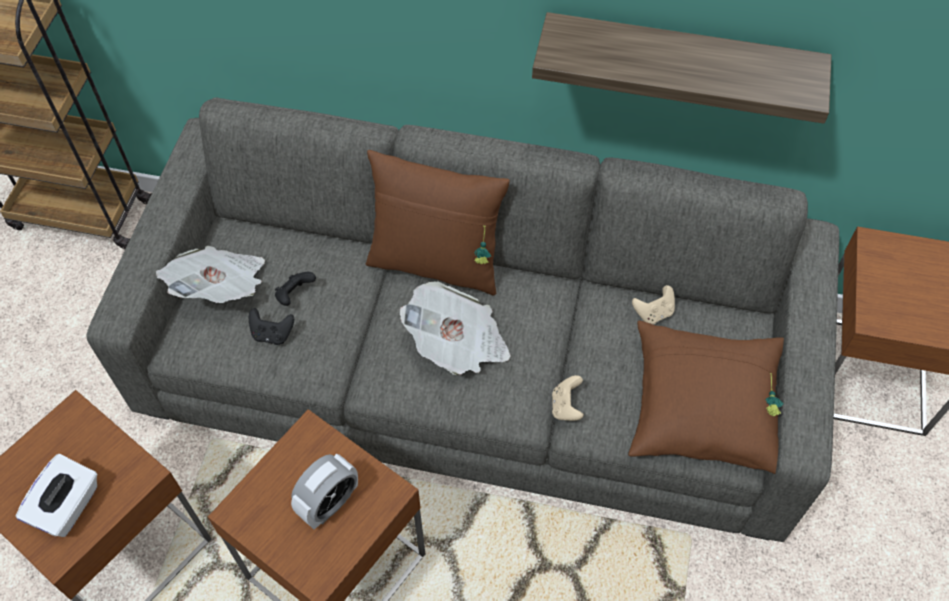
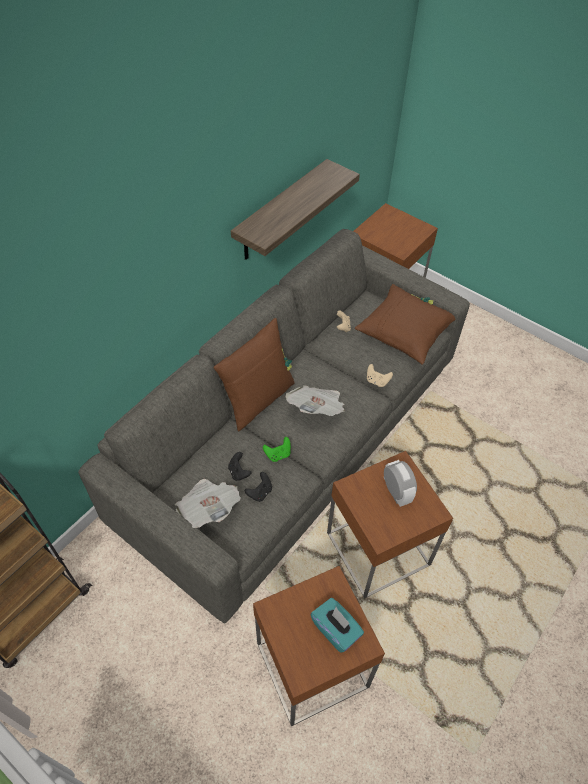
camera: 65 degrees left, 5 degrees down
(68, 506) = (336, 630): white tissue box -> turquoise tissue box
(348, 329) = (278, 454): none -> green game controller

